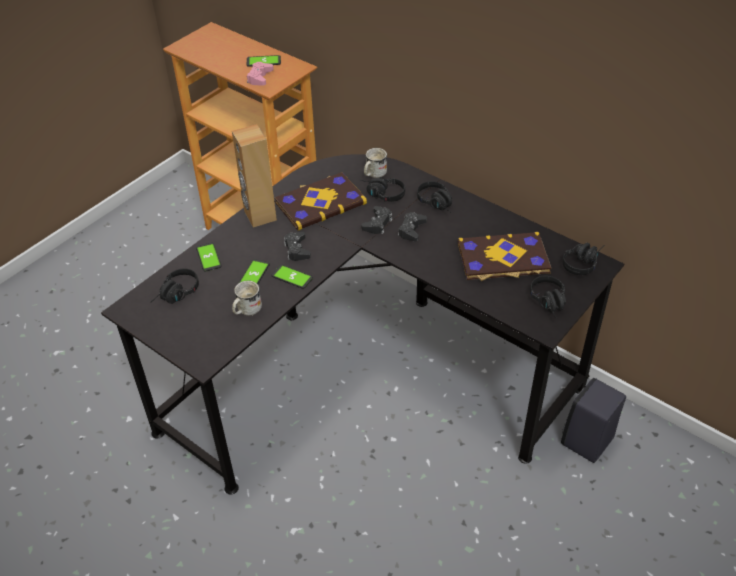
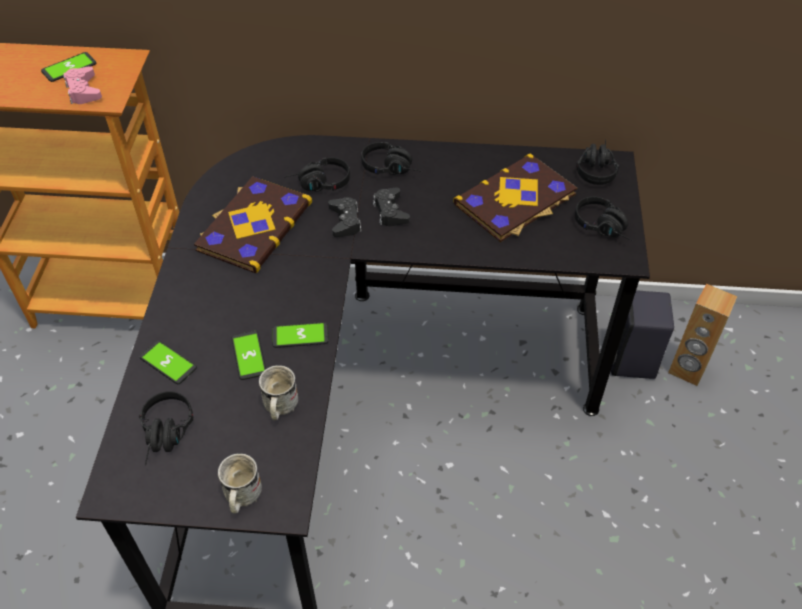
camera: 35 degrees left, 5 degrees up
(259, 216) = (190, 276): brown speaker -> brown speaker (687, 370)
(297, 250) = (276, 298): black game controller -> none
(373, 174) = (288, 163): white mug -> white mug (241, 497)

